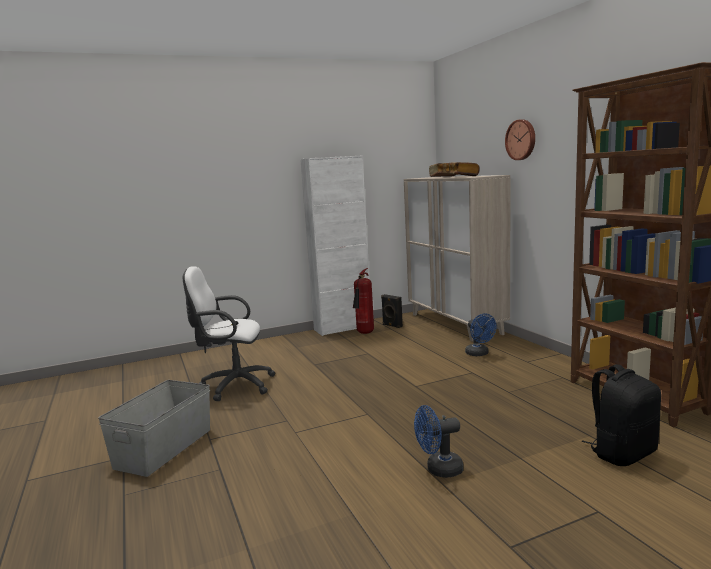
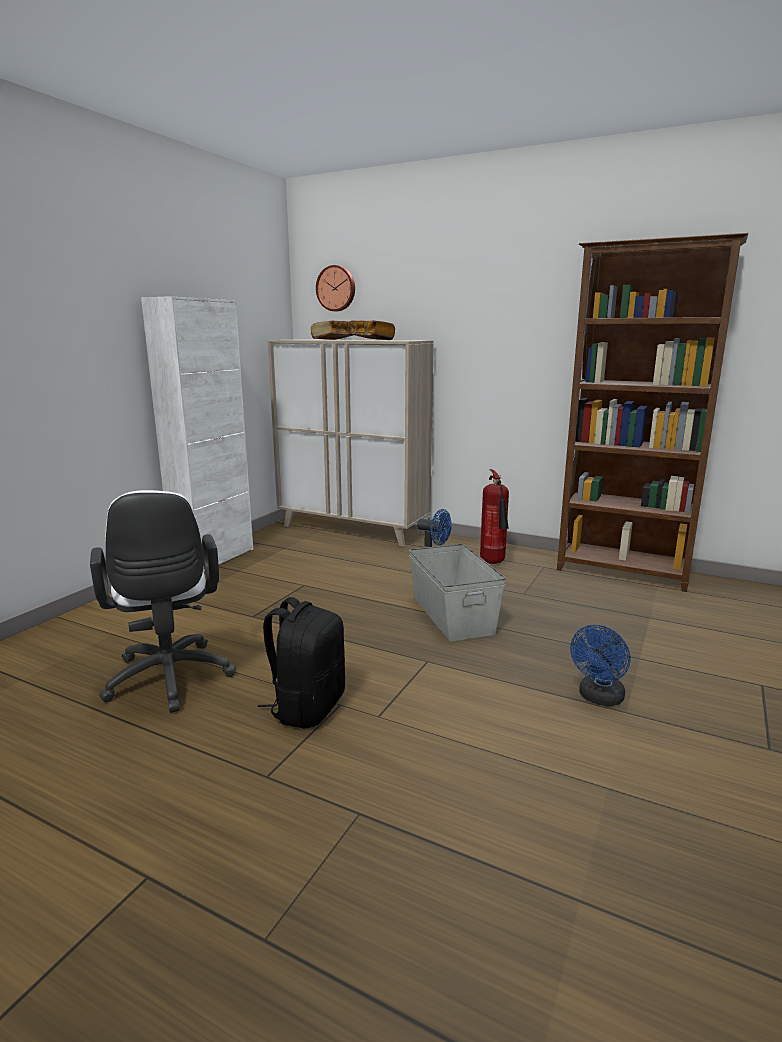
camera: 40 degrees left, 5 degrees up
(165, 448) = (208, 823): grey storage box -> grey storage box (453, 615)
(233, 386) = (169, 681): white office chair -> white office chair turned 75 degrees counterclockwise
(364, 333) = (257, 560): fire extinguisher -> fire extinguisher (493, 563)
(392, 326) = (278, 544): black speaker -> none
(521, 140) = (450, 298): wall clock -> wall clock (336, 288)
(622, 453) = (693, 626): black backpack -> black backpack (307, 707)

